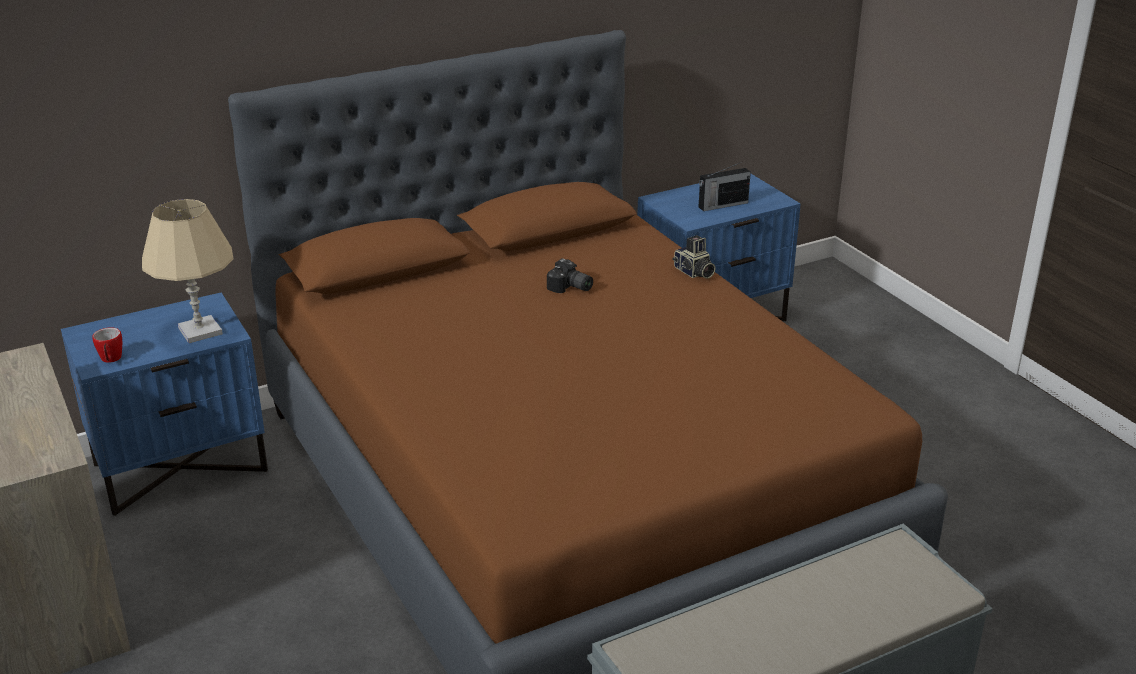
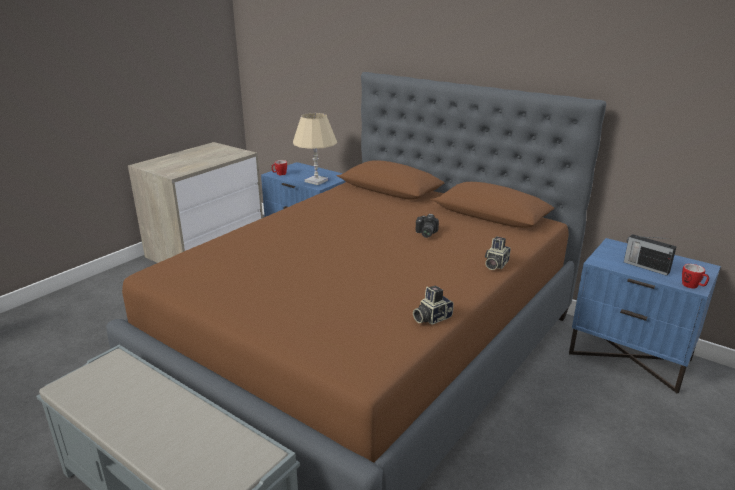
camera: 65 degrees right, 5 degrees down
(778, 201) = (692, 286): none -> mug
(789, 345) = (431, 318): none -> camera

